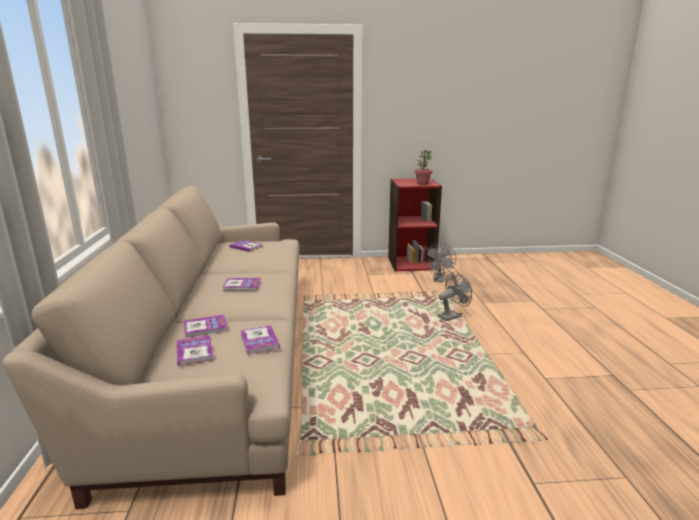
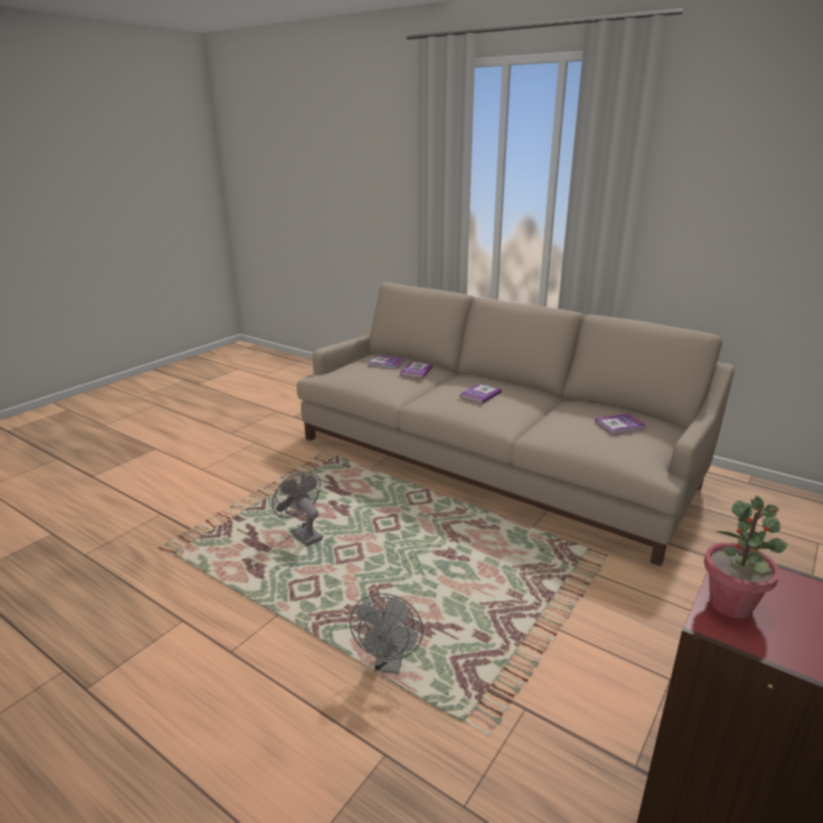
camera: 130 degrees right, 5 degrees up
(259, 341) = (368, 380): book -> none
(439, 280) = (556, 784): grey fan -> grey fan (303, 534)

